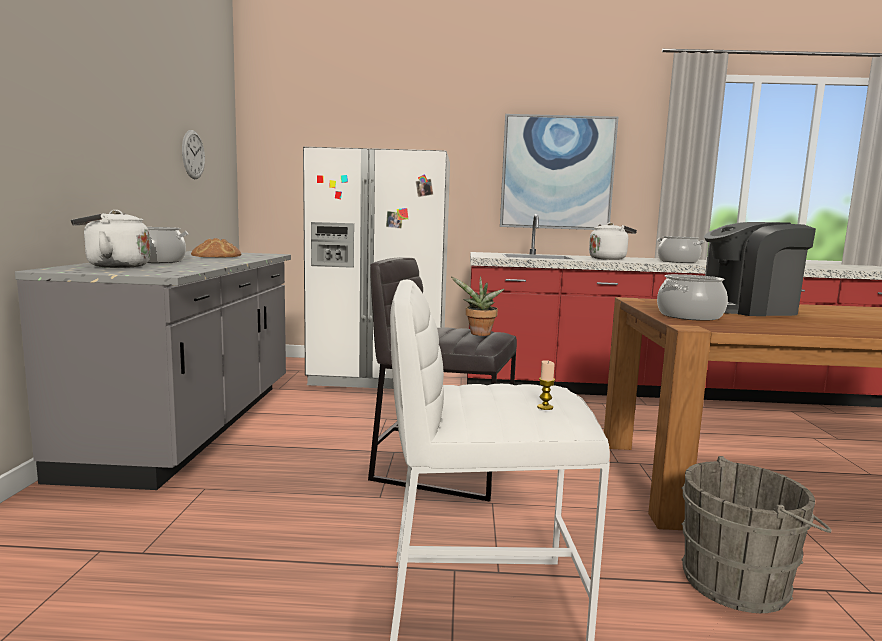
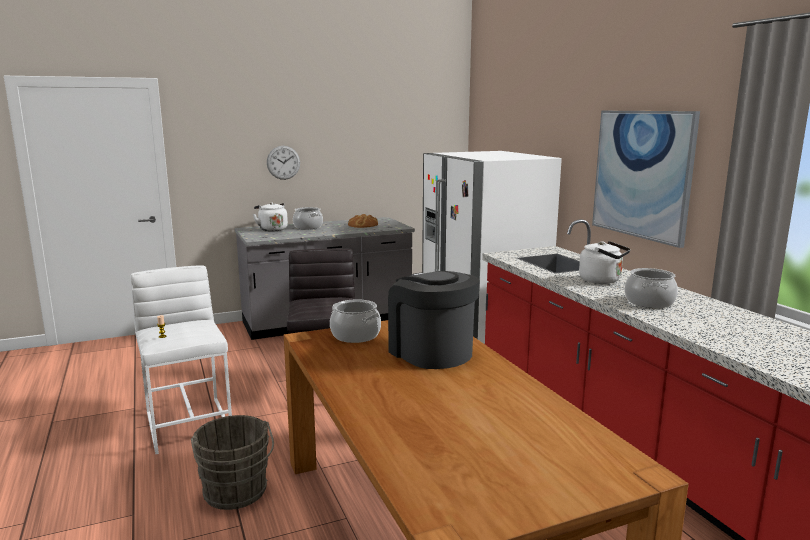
camera: 65 degrees right, 5 degrees up
(193, 154) = (398, 154): wall clock -> wall clock (283, 162)
(479, 334) = (317, 308): potted plant -> none

